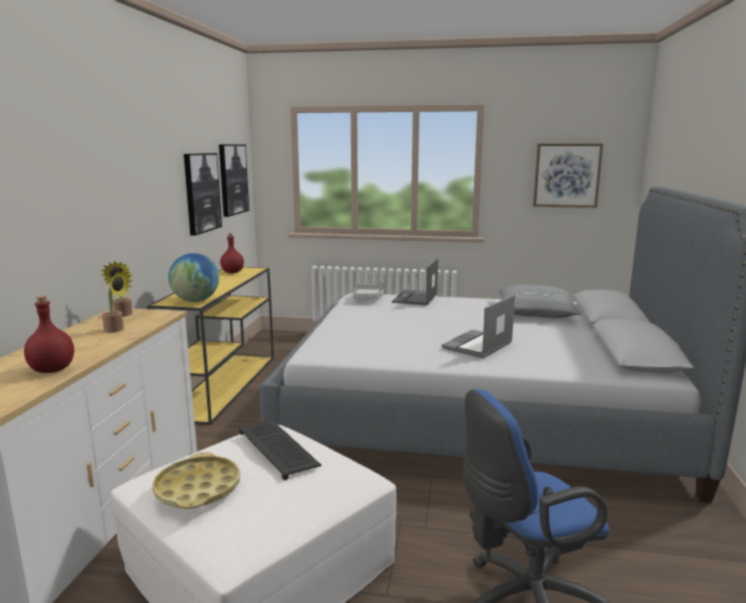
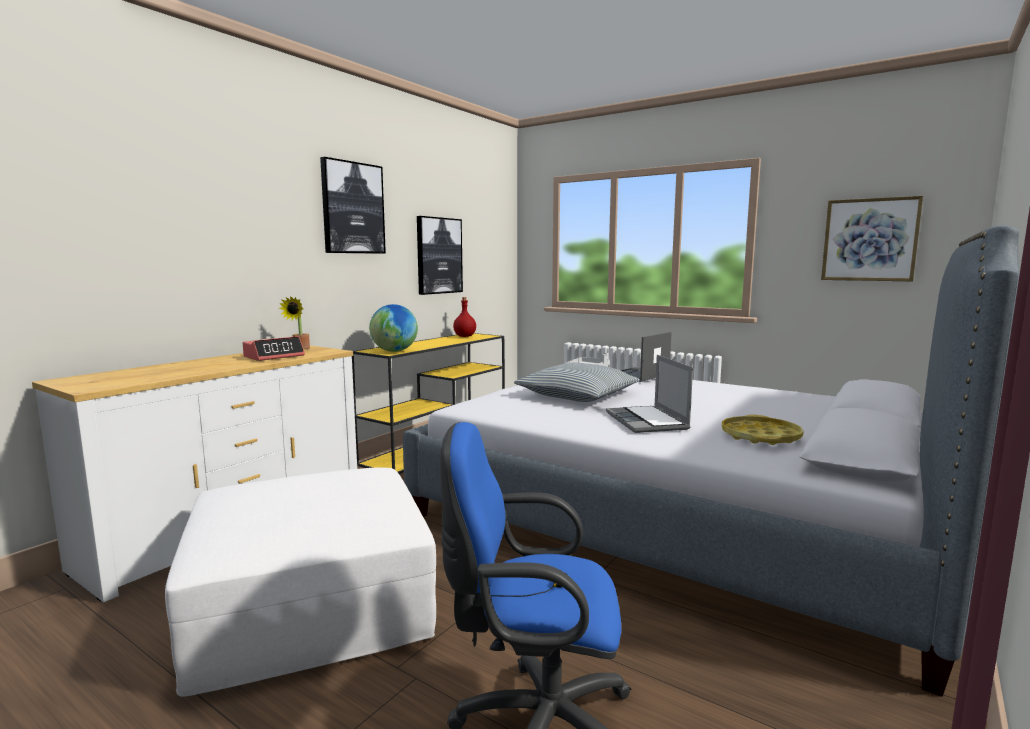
camera: 25 degrees right, 5 degrees down
(52, 370) = (175, 373): red bottle -> none
(117, 330) = (274, 356): potted plant -> alarm clock
(198, 488) = (246, 500): yellow tray -> yellow tray (760, 437)
(232, 179) = (485, 248): picture -> picture (352, 208)
(279, 449) = (353, 485): keyboard -> none
(478, 346) = (648, 421): laptop -> laptop turned 75 degrees counterclockwise
(535, 312) = (773, 400): pillow -> pillow (578, 395)

